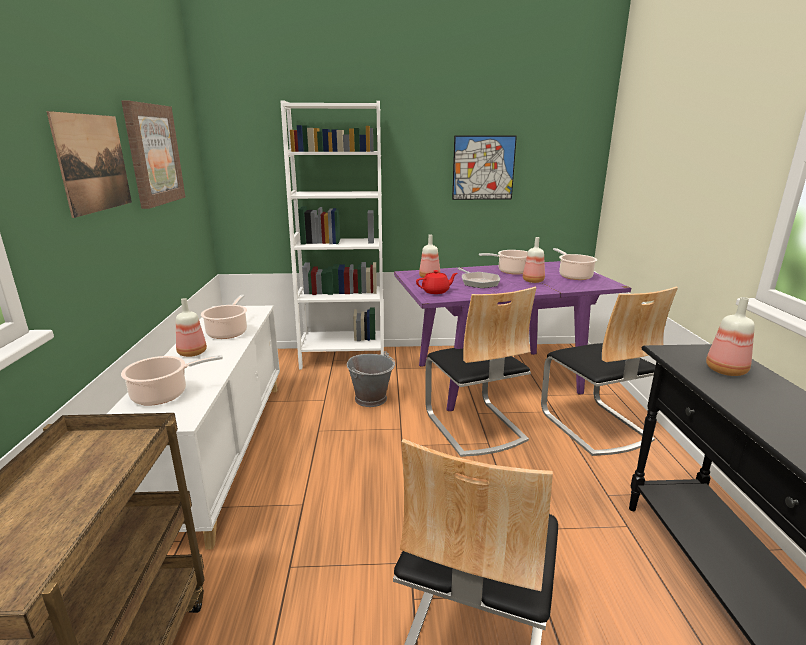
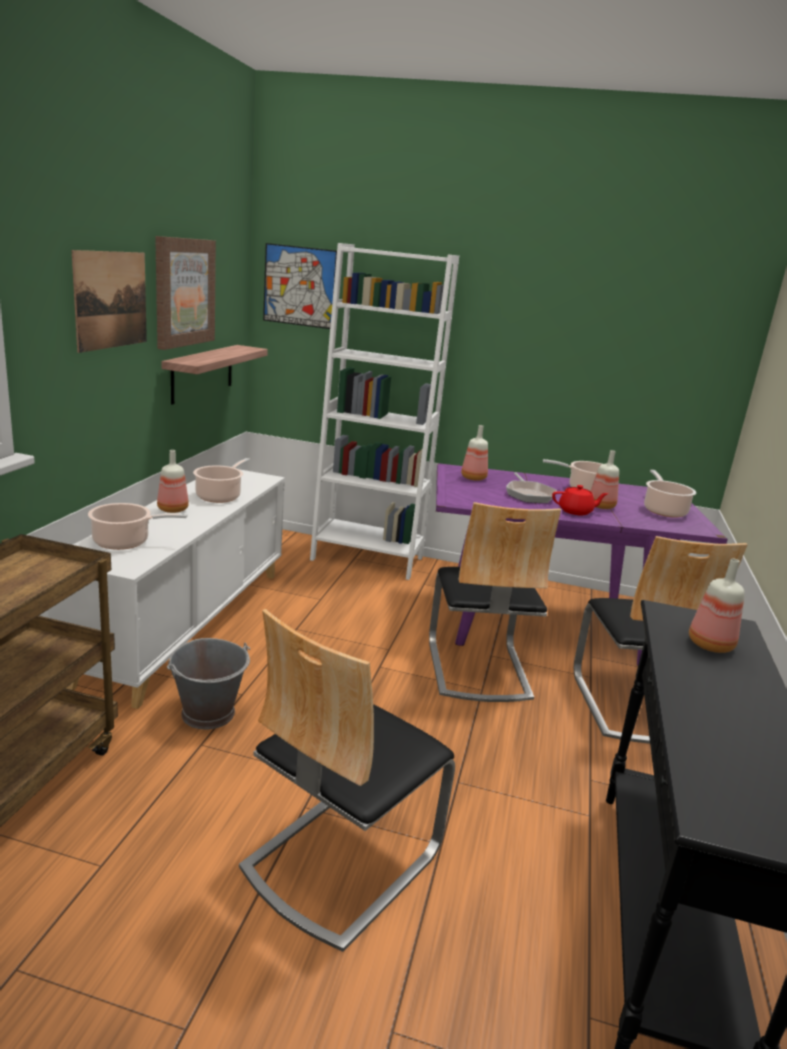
camera: 15 degrees right, 0 degrees up
(180, 227) = (202, 373): none -> shelf
(371, 398) = (374, 610): grey bucket -> grey bucket (209, 713)
(436, 291) = (466, 495): red teapot -> red teapot (576, 511)
(483, 168) = (581, 351): picture -> picture (299, 286)

